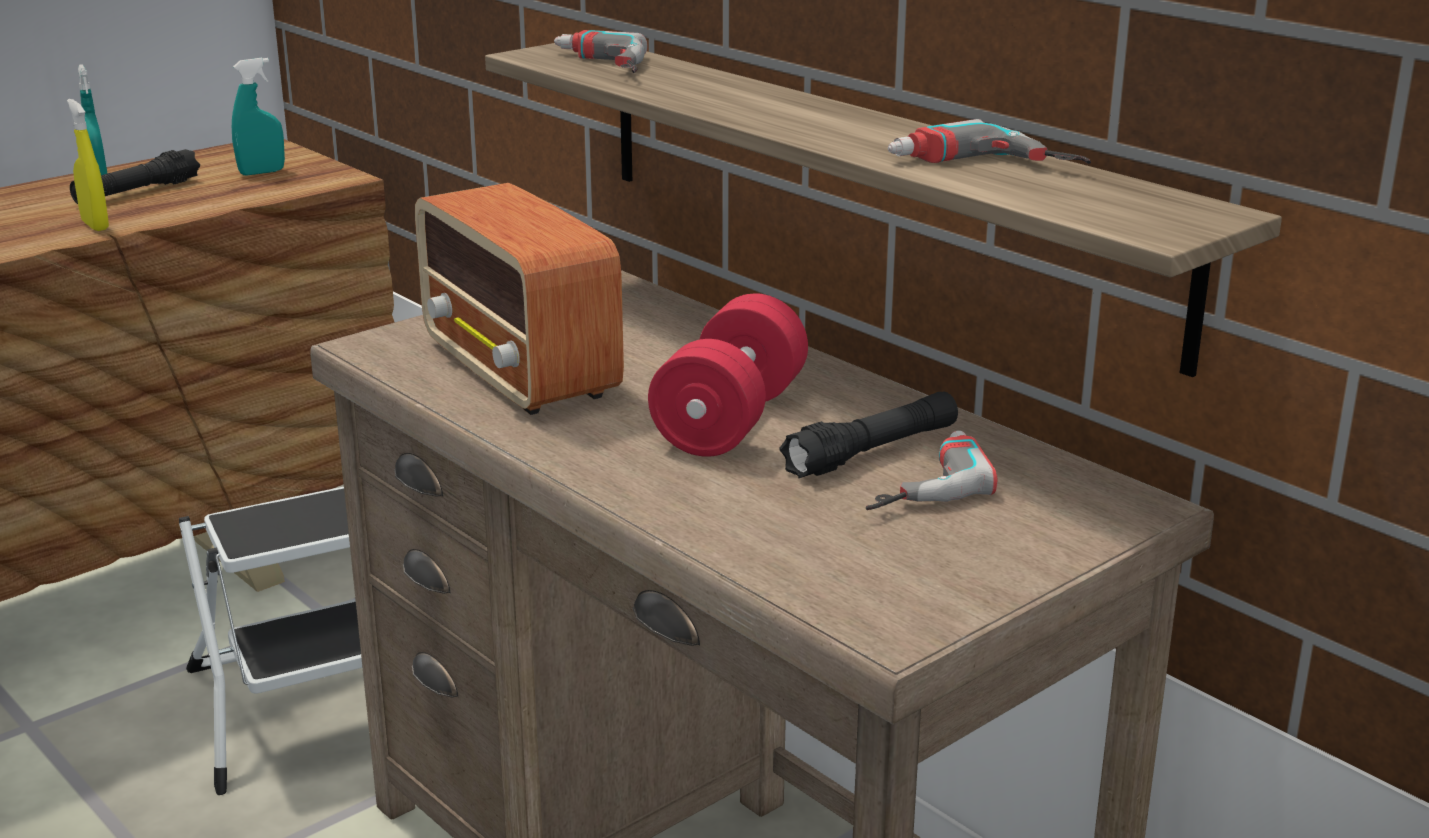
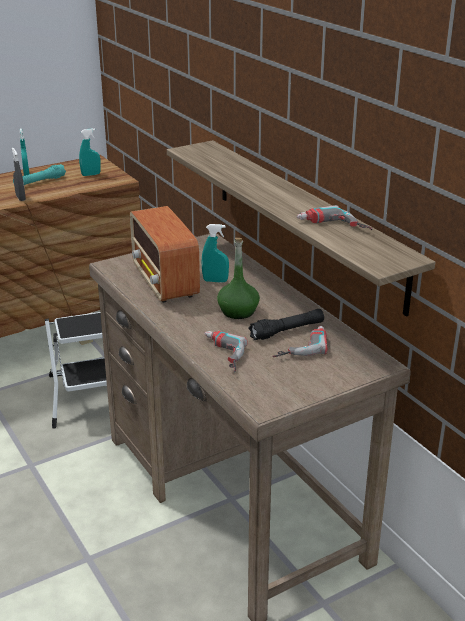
camera: 10 degrees right, 5 degrees up
(95, 225) = (20, 198): yellow spray bottle -> grey spray bottle
(137, 192) = (40, 182): black flashlight -> turquoise flashlight
(595, 66) = (207, 159): power drill -> power drill (220, 355)
(647, 360) = (215, 281): none -> turquoise spray bottle
(730, 419) = (238, 311): red dumbbell -> green bottle

